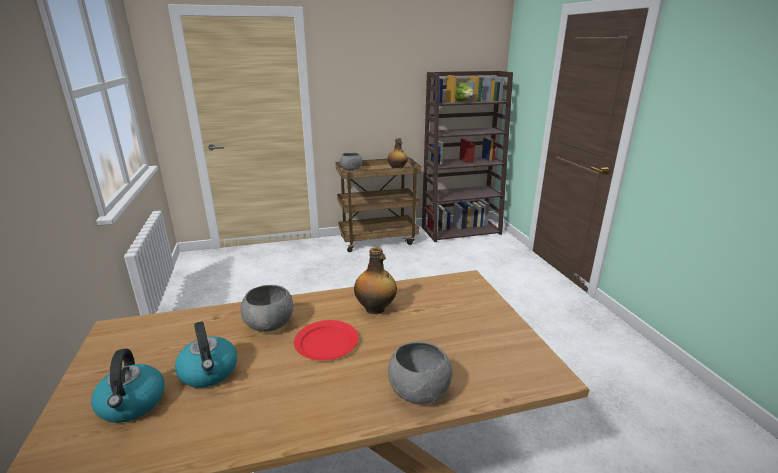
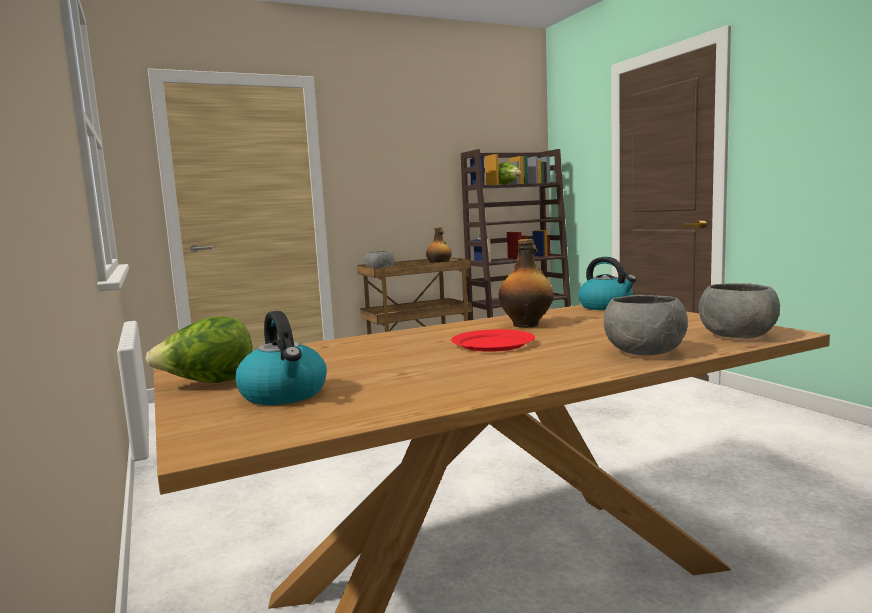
camera: 10 degrees left, 15 degrees down
(102, 369) = (208, 384): none -> lettuce
(209, 372) = (364, 370): kettle -> kettle (606, 307)
(269, 324) = (403, 343): grey bowl -> grey bowl (736, 336)

